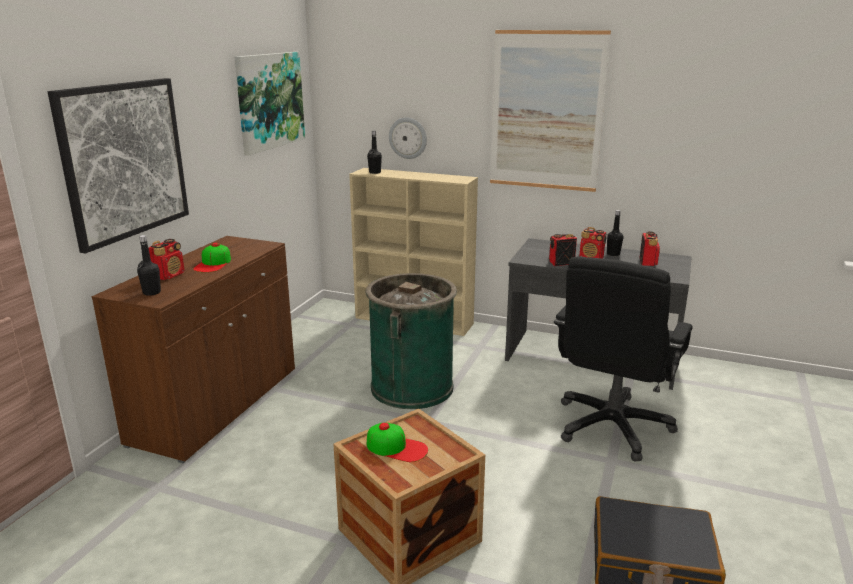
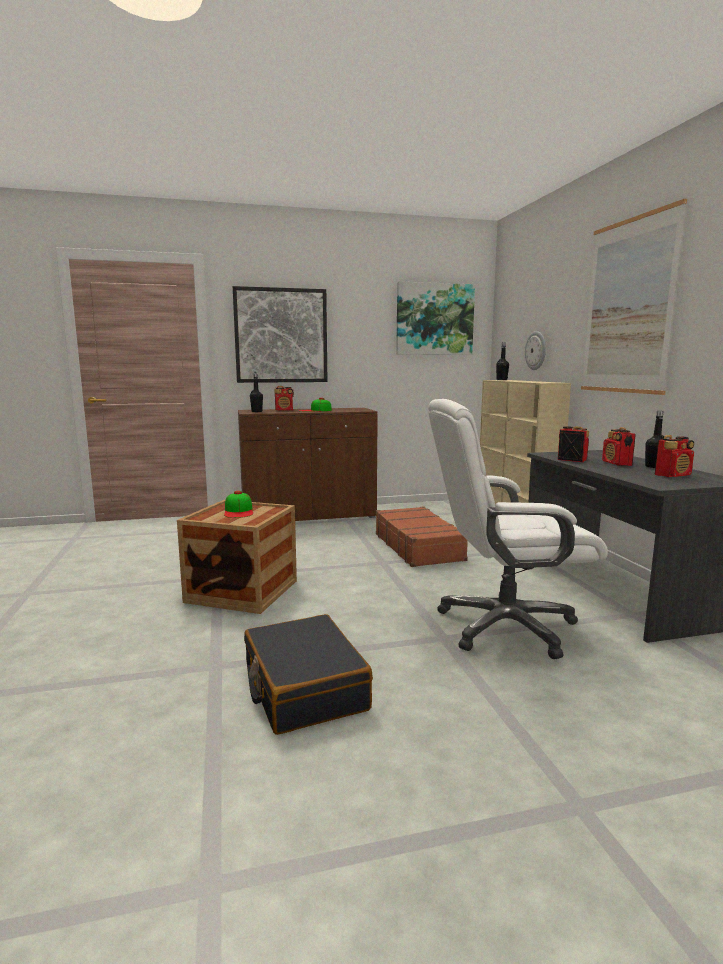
camera: 55 degrees right, 10 degrees down
(412, 387) = (418, 547): green trash can -> brown suitcase
(612, 426) = (504, 626): black office chair -> white office chair

